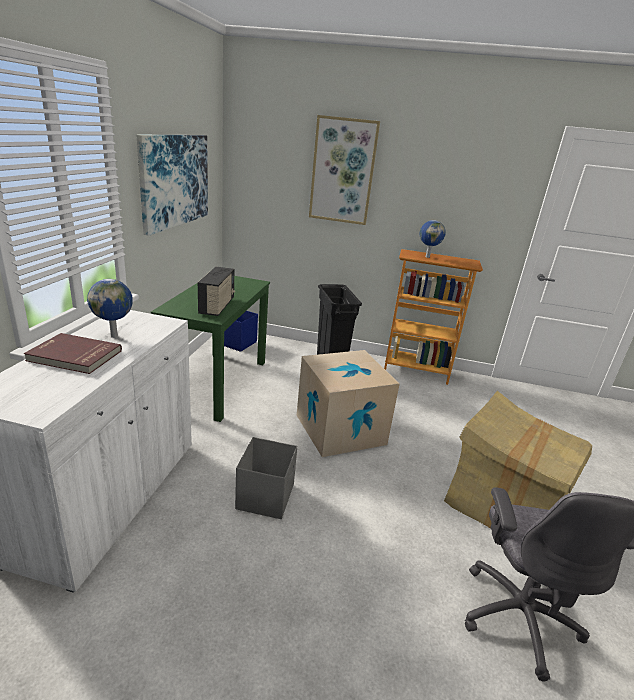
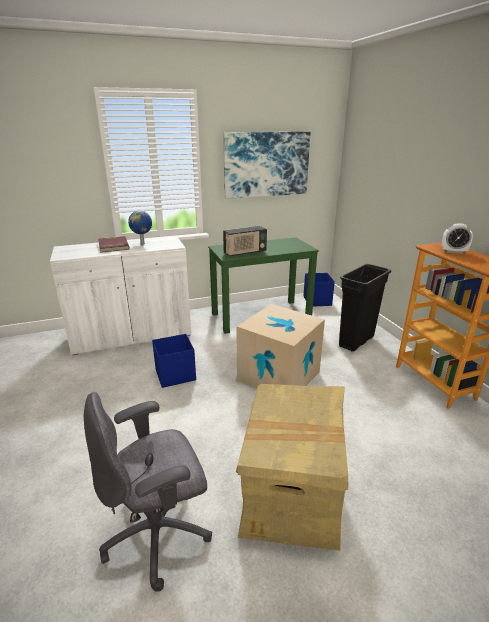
camera: 60 degrees right, 0 degrees up
(266, 496) = (176, 375): grey storage box -> blue storage box
(343, 171) = (411, 157): picture -> none
(427, 257) = (453, 252): globe -> alarm clock

